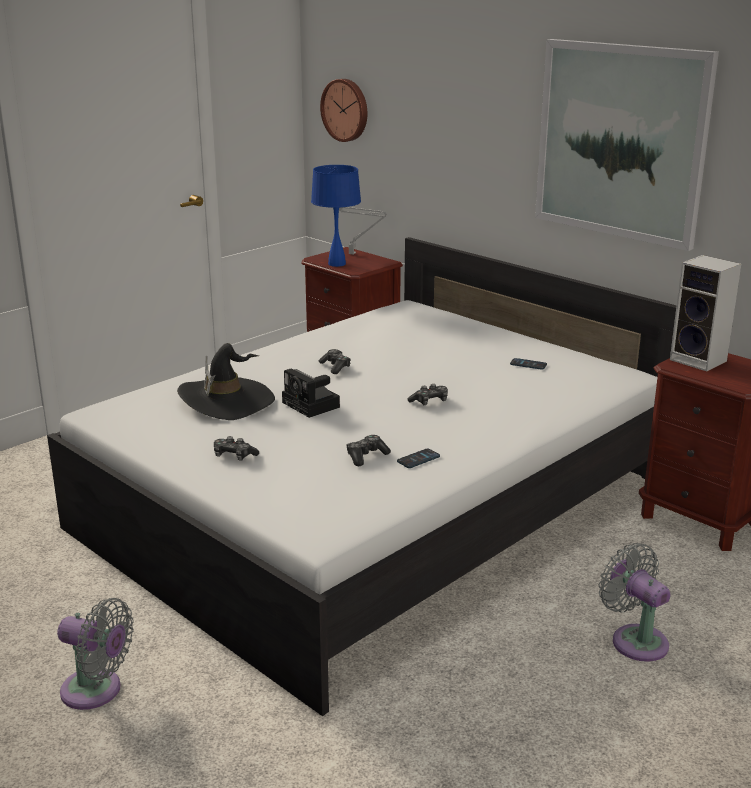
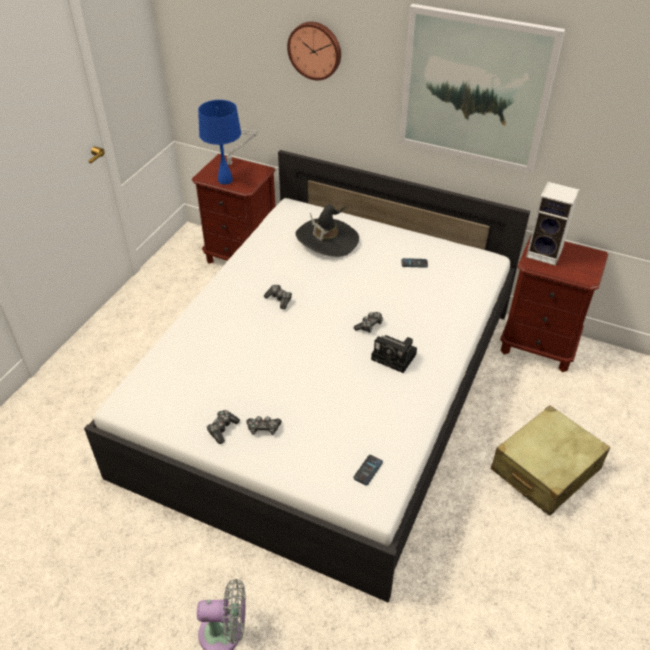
camera: 20 degrees left, 20 degrees up
(227, 401) = (220, 363): black hat -> black hat (327, 239)
(312, 405) = (288, 352): camera -> camera (395, 357)
(346, 110) = (206, 43): wall clock -> wall clock (315, 50)
(366, 456) = (358, 402): game controller -> game controller (222, 429)
(418, 459) = (396, 395): phone -> phone (368, 470)
(635, 640) = (545, 469): grey fan -> beige suitcase

